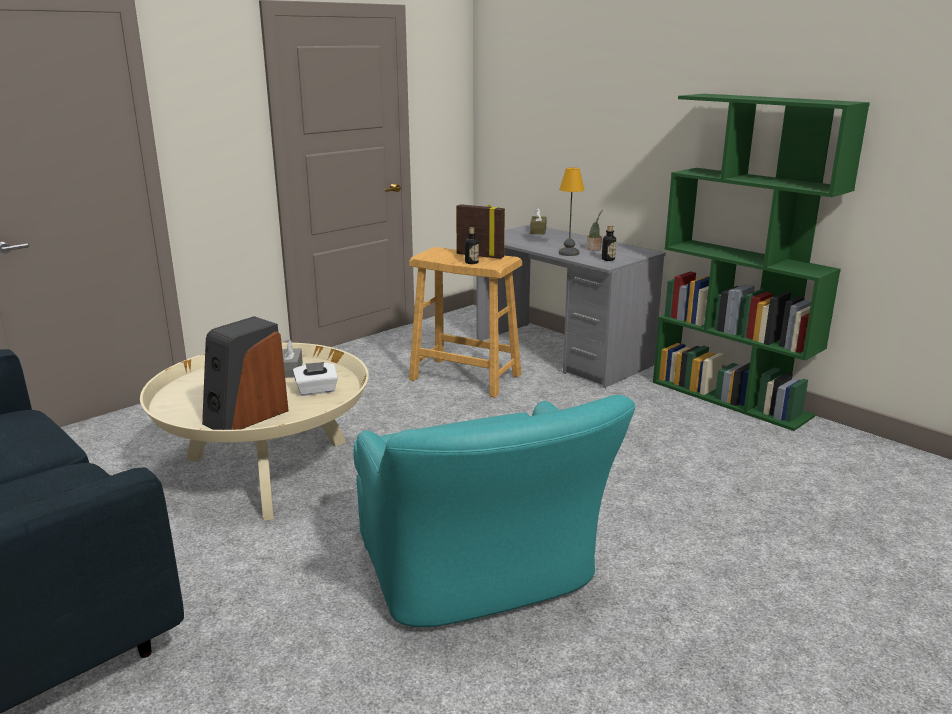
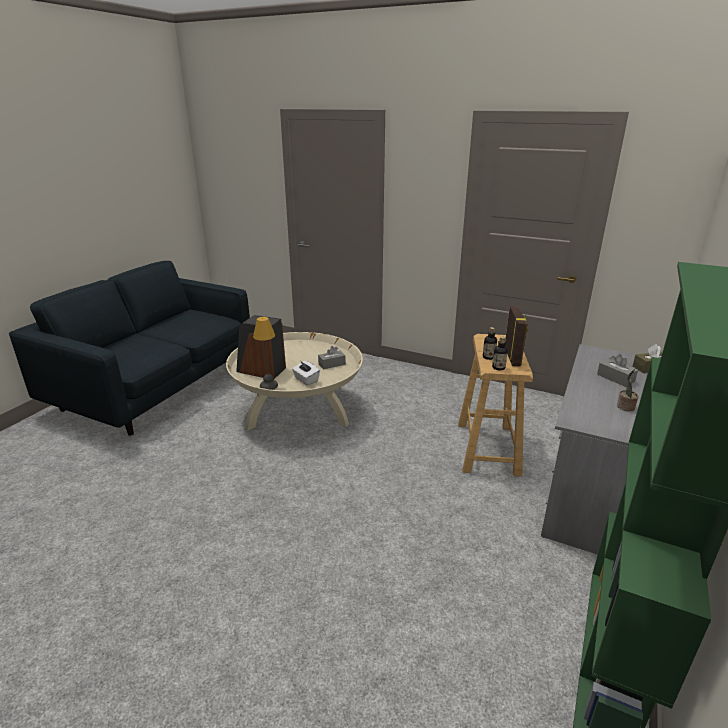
camera: 70 degrees right, 5 degrees up
(480, 573) = (205, 524): turquoise armchair -> none
(546, 241) = (615, 378): none -> grey tissue box
(568, 253) = (588, 395): table lamp -> table lamp (269, 385)
(608, 259) = (594, 420): bottle -> bottle (498, 368)

